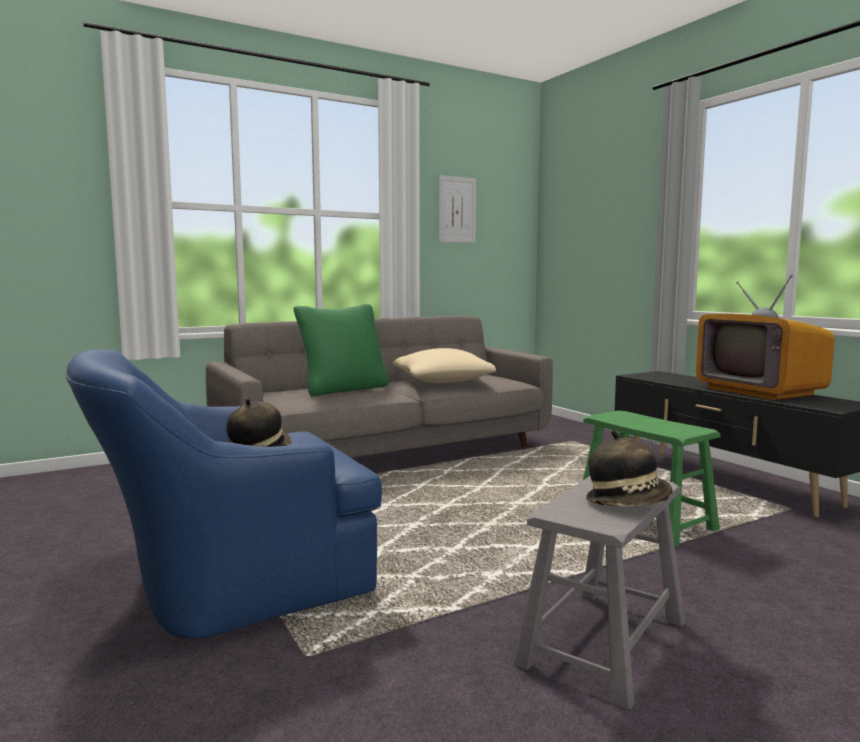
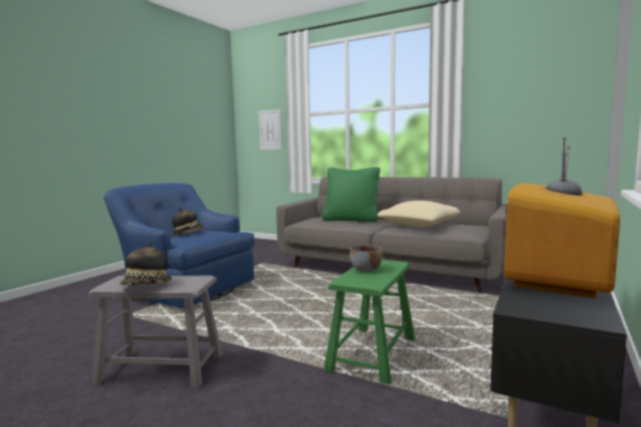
camera: 60 degrees right, 0 degrees up
(457, 209) = (509, 90): picture -> picture (270, 130)
(637, 423) = (366, 269): none -> grey bowl

